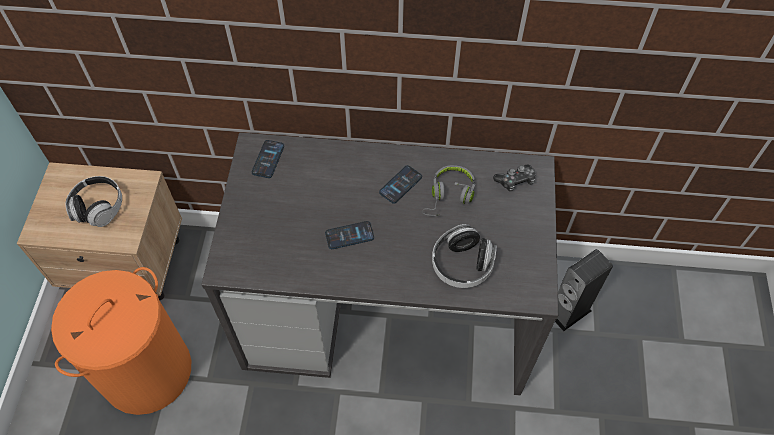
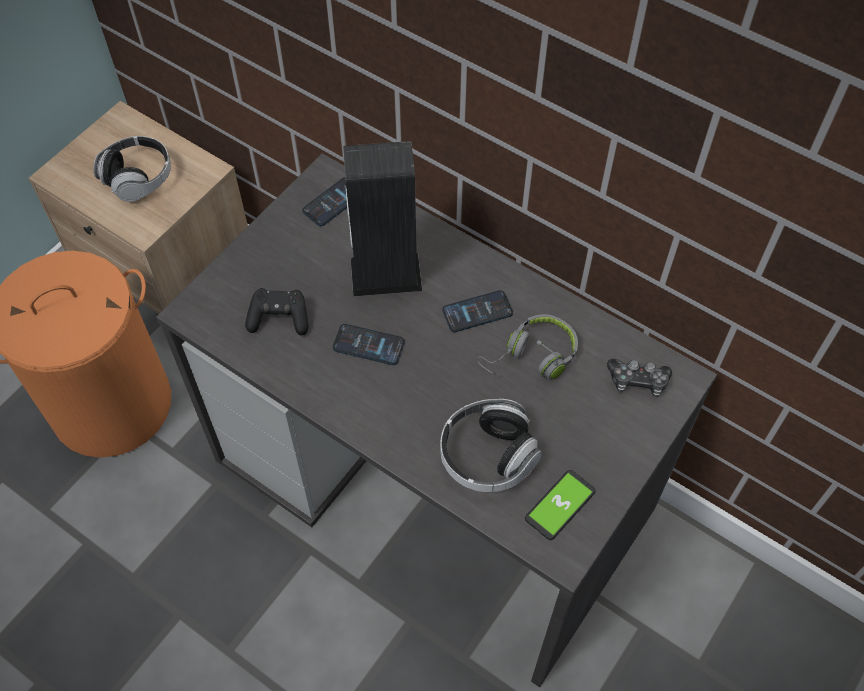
camera: 30 degrees right, 0 degrees up
(283, 246) = (279, 318): none -> black game controller
(519, 271) = (560, 505): none -> phone
(569, 311) = (679, 613): speaker -> speaker (386, 274)

